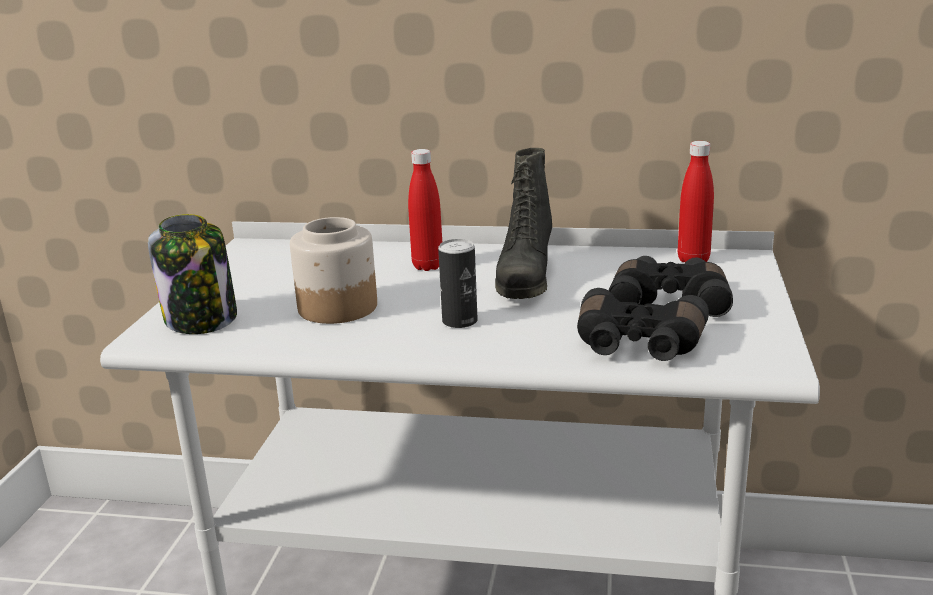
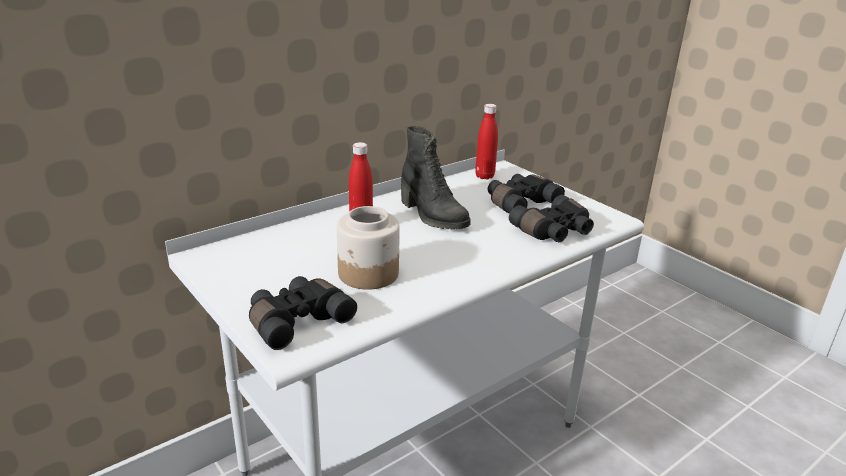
camera: 50 degrees left, 5 degrees up
(202, 319) = (297, 321): jar -> black binoculars
(459, 321) = (453, 253): can -> none

